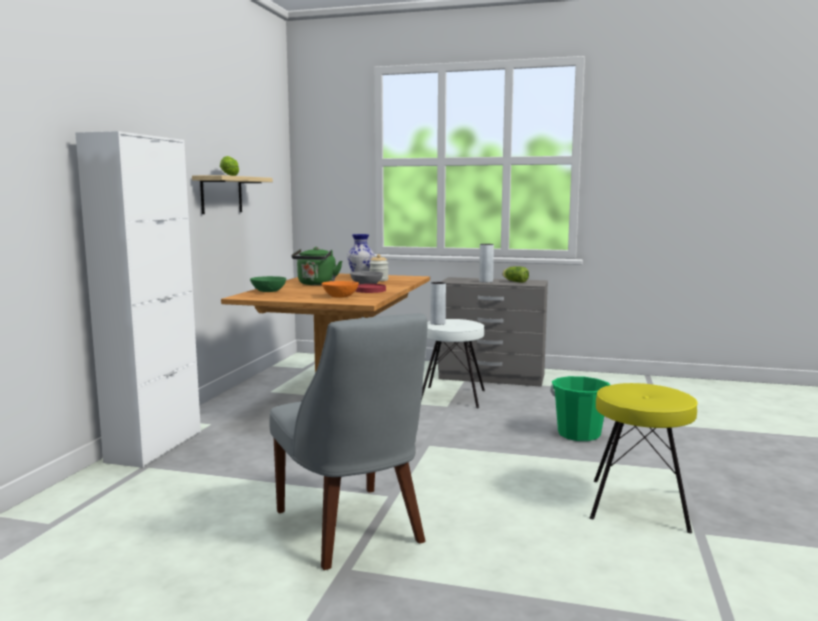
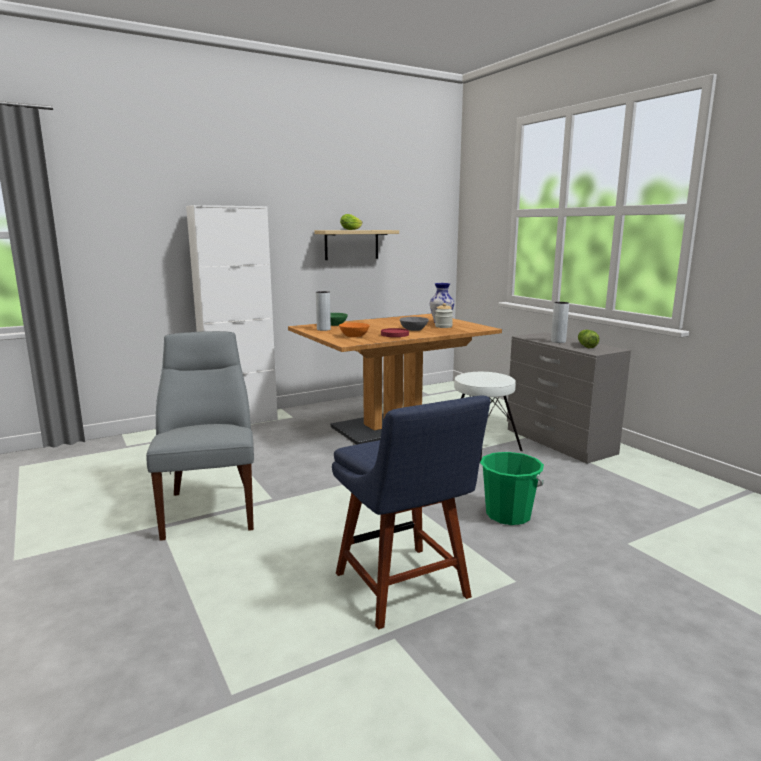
camera: 45 degrees right, 5 degrees up
(316, 284) = (386, 323): green kettle -> none
(352, 529) = (210, 508): grey chair -> grey chair turned 150 degrees clockwise
(437, 323) = (470, 375): grey vase -> grey vase (323, 329)
(639, 505) = (405, 589): yellow stool -> blue chair

